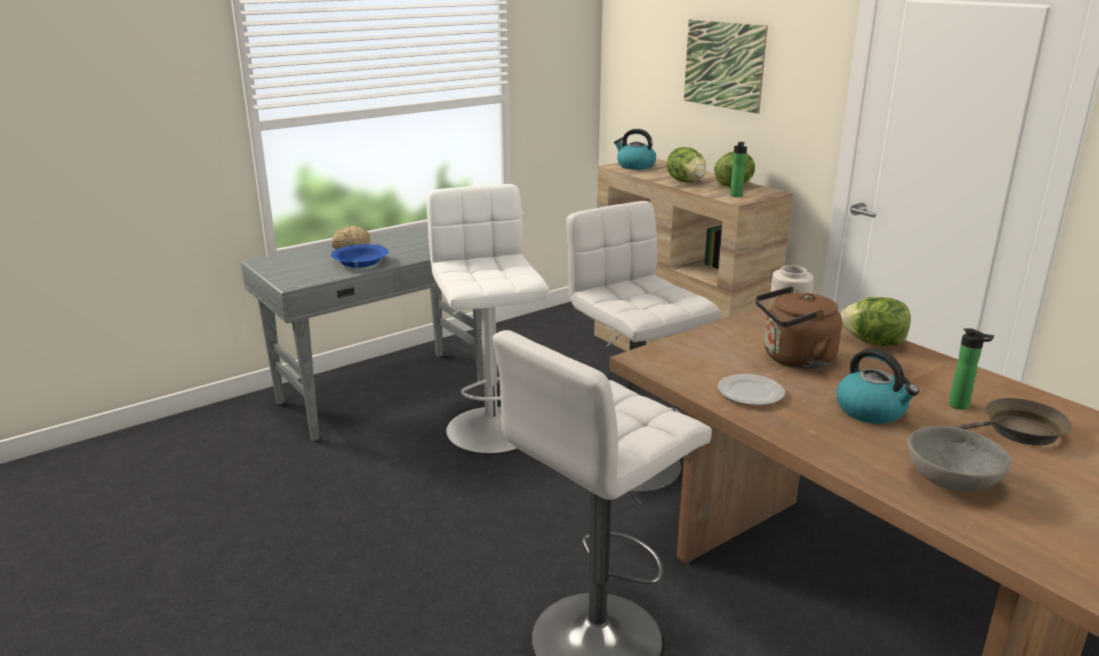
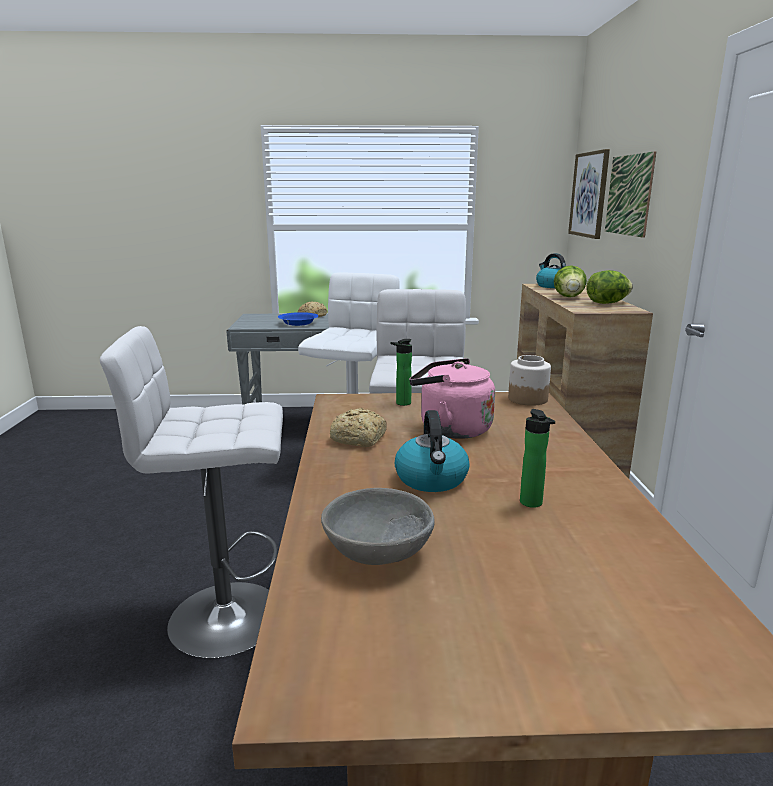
camera: 35 degrees right, 5 degrees down
(643, 54) = (589, 194): none -> picture
(735, 196) = (589, 308): bottle -> bottle (401, 403)
(751, 393) = (359, 439): plate -> bread
(794, 359) = (450, 429): brown kettle -> pink kettle
(874, 343) = (555, 437): lettuce -> none
(1016, 431) = (546, 542): brown frying pan -> none

